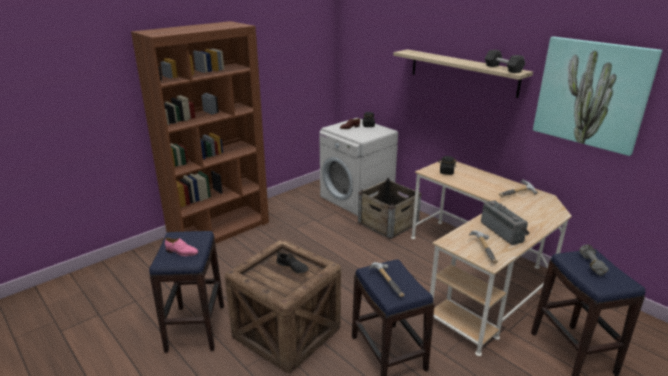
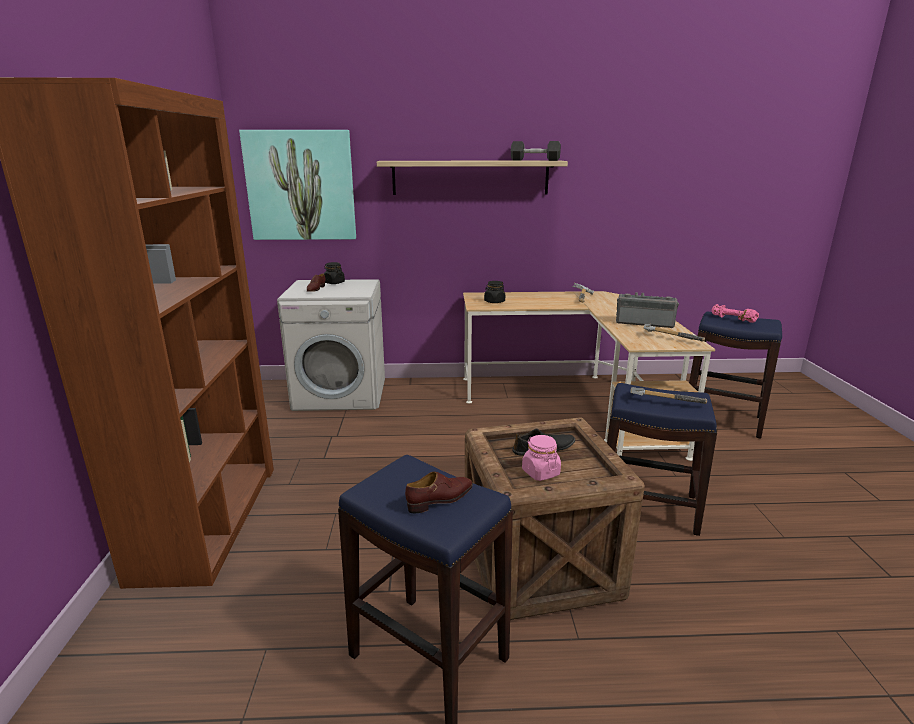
camera: 50 degrees left, 5 degrees down
(182, 252) = (440, 499): pink shoe -> brown shoe
(267, 275) = (540, 472): none -> pink jar
(388, 223) = (421, 401): crate -> none
(591, 264) = (732, 319): grey dumbbell -> pink dumbbell
(592, 94) = (625, 173): picture -> picture (301, 186)

